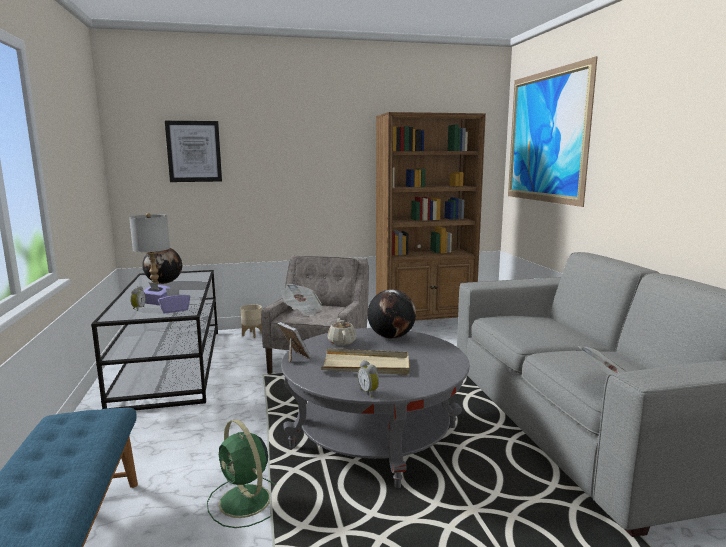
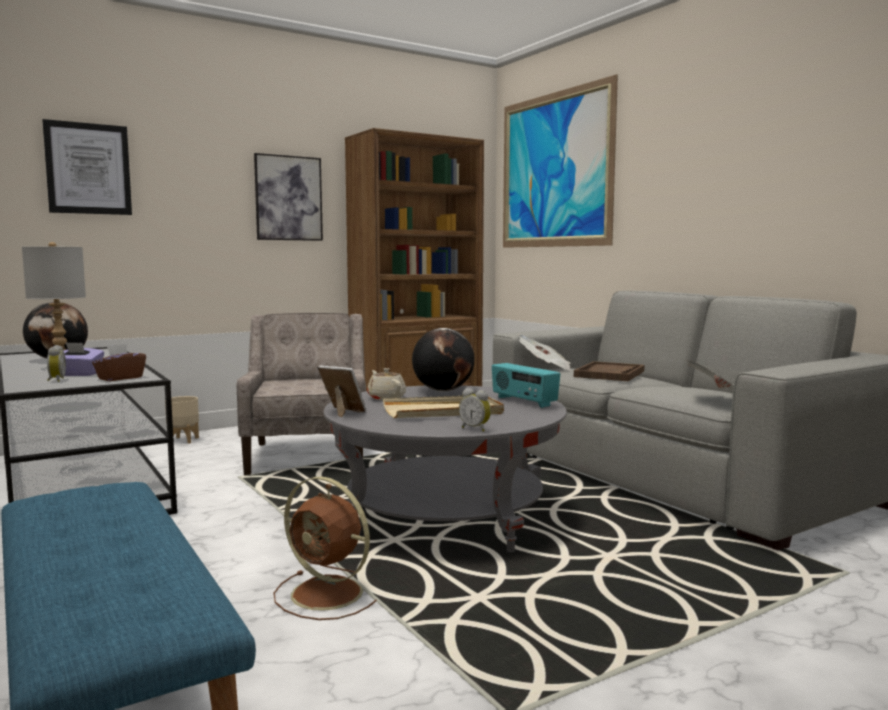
camera: 20 degrees left, 5 degrees down
(174, 310) = (120, 378): purple tissue box -> brown tissue box
(246, 502) = (329, 594): green fan -> brown fan
(302, 310) = (286, 384): newspaper -> newspaper (545, 368)
(332, 164) = (288, 198): none -> picture
(439, 360) = (523, 402): none -> radio
(543, 331) = (609, 374): none -> brown tray

